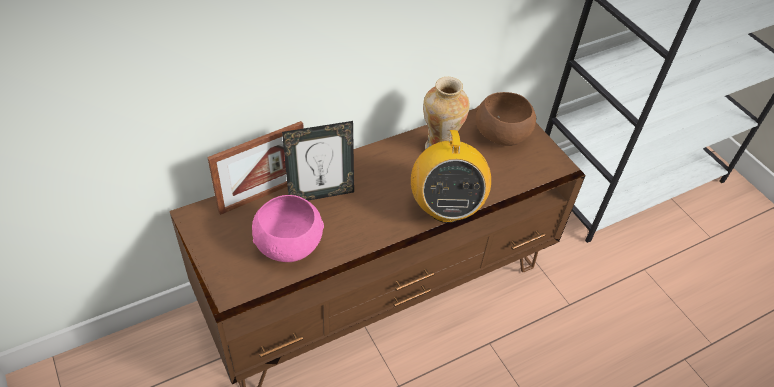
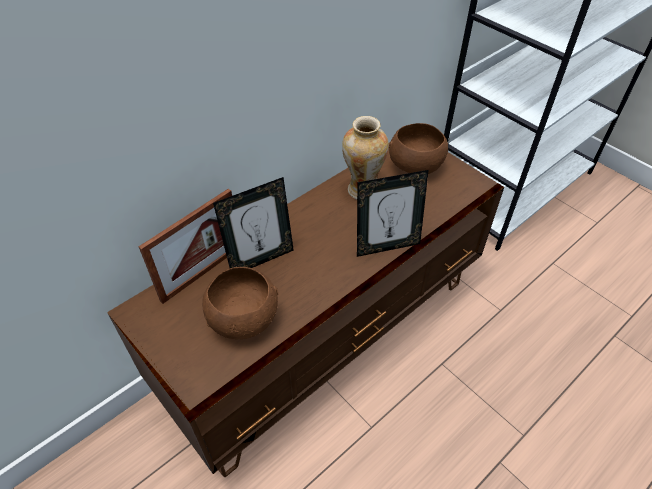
camera: 10 degrees left, 0 degrees up
(289, 245) = (244, 318): pink bowl -> brown bowl
(445, 208) = (387, 246): radio -> picture frame

